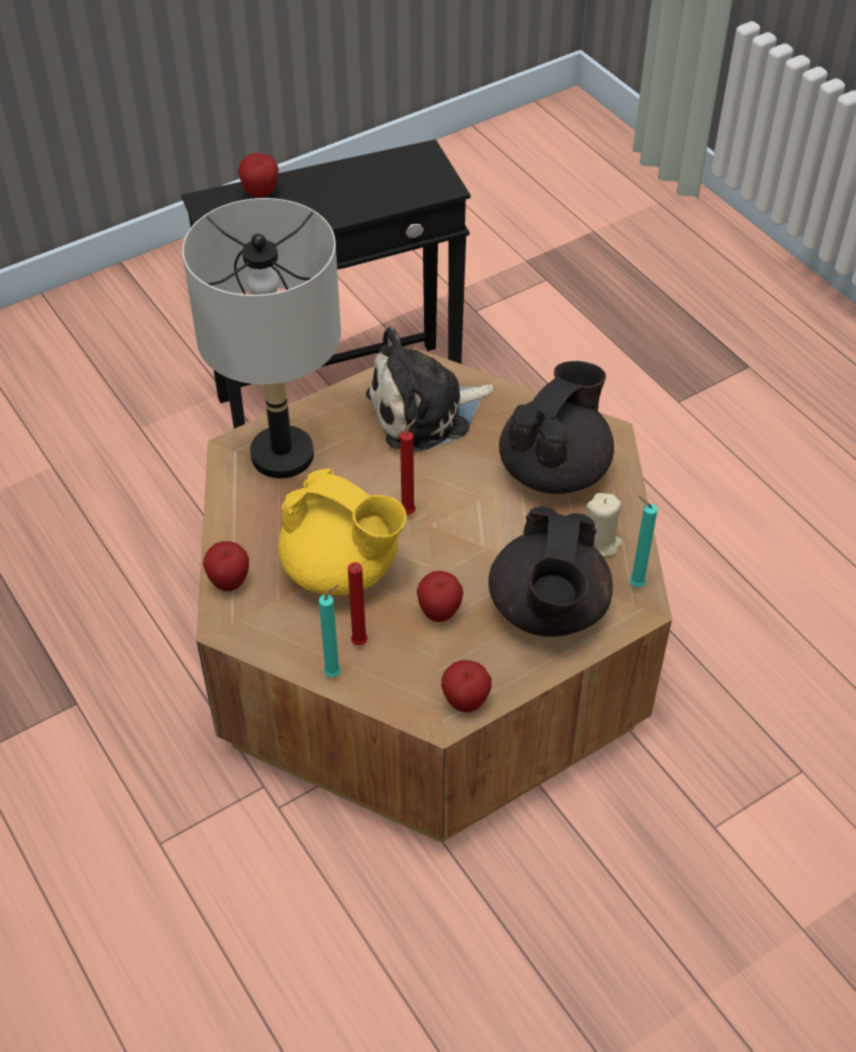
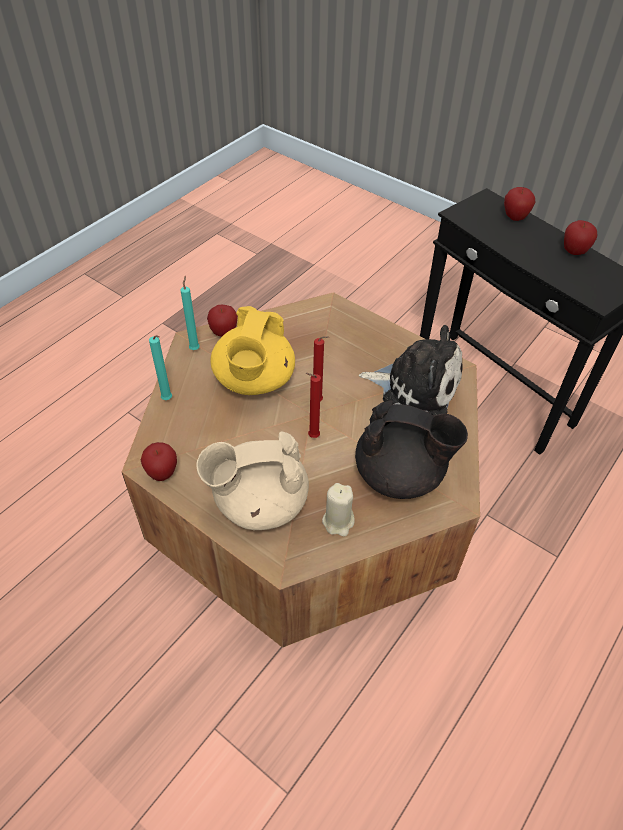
camera: 70 degrees right, 0 degrees up
(281, 456) = (337, 326): grey table lamp -> none
(359, 645) = (194, 405): red candle -> red candle (312, 436)
(425, 412) = (416, 386): plush toy -> plush toy turned 150 degrees clockwise
(439, 612) = (235, 440): apple -> apple (574, 252)
(548, 610) = (259, 503): black teapot -> beige teapot
(634, 584) = (306, 554): turquoise candle -> turquoise candle (195, 348)

